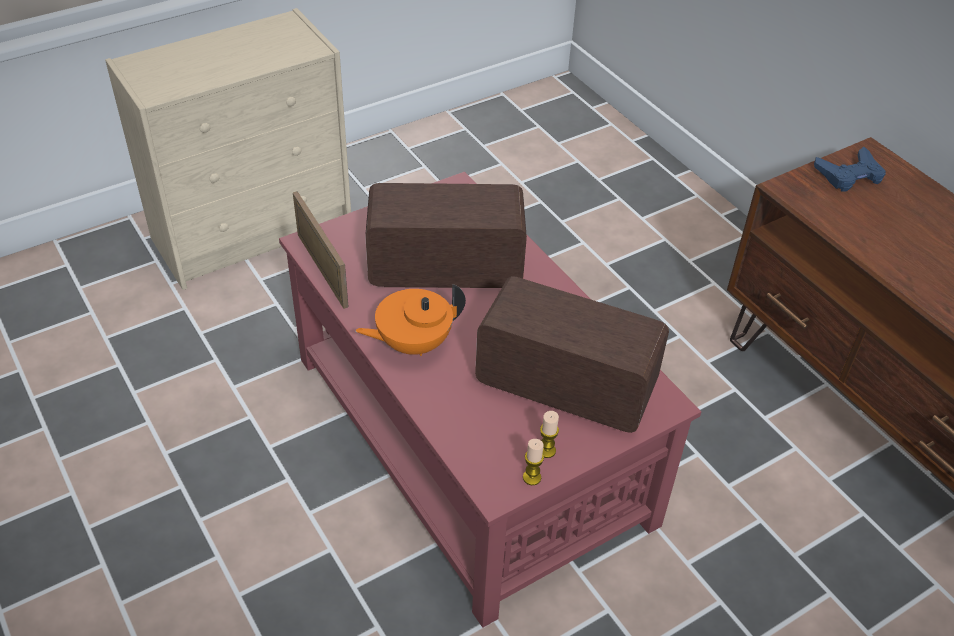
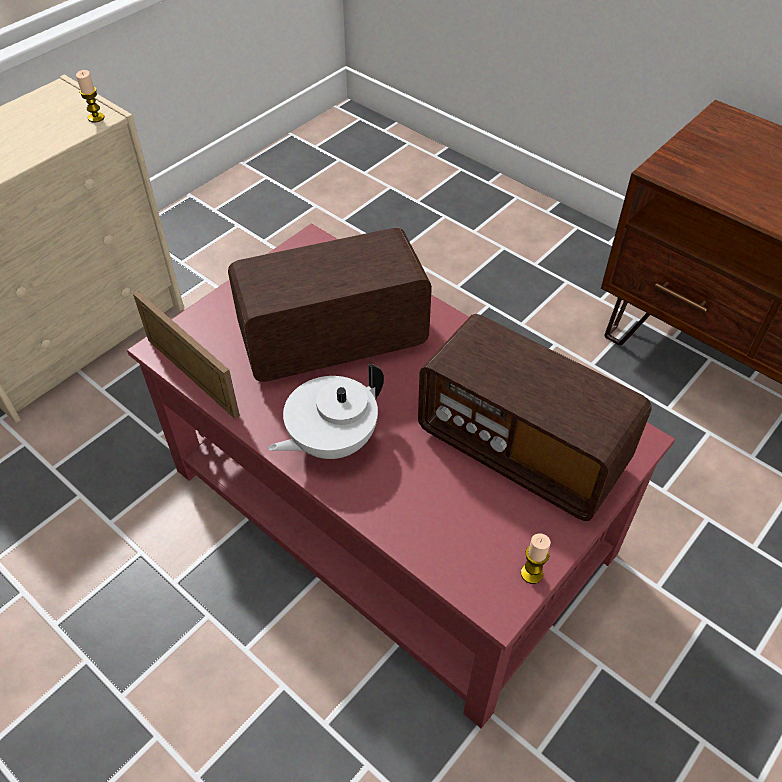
camera: 15 degrees left, 5 degrees up
(413, 343) = (331, 441): orange teapot -> white teapot
(546, 450) = (534, 534): candle -> candle (96, 118)
(565, 386) = (521, 448): radio -> radio turned 150 degrees counterclockwise
(849, 175) = (716, 143): blue game controller -> none

